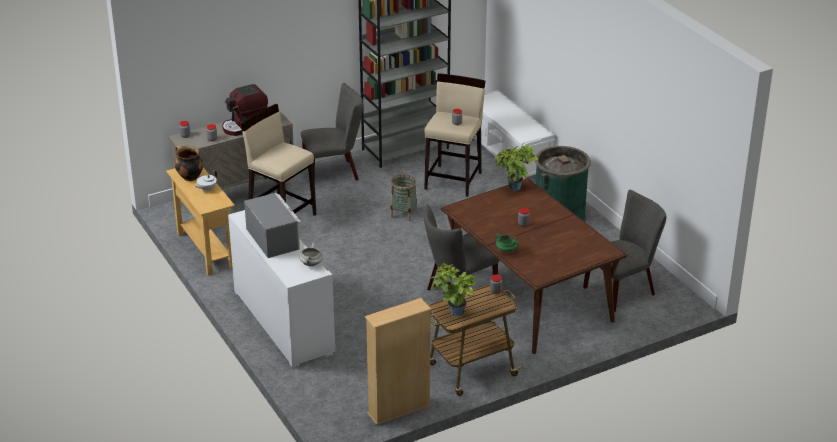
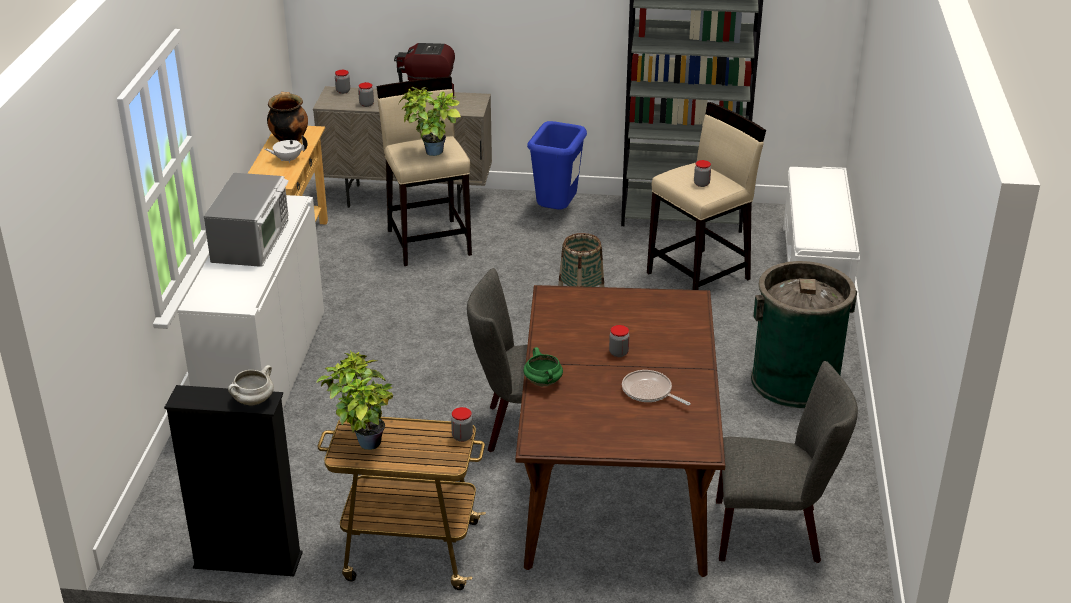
camera: 35 degrees right, 0 degrees up
(311, 264) = (248, 291): white cooking pot -> white cooking pot (253, 401)
(334, 173) = (556, 213): grey chair -> blue trash can
(399, 410) = (248, 561): beige bookcase -> black bookcase
(514, 190) = (667, 299): potted plant -> potted plant (430, 154)
(558, 236) = (649, 392): none -> frying pan

